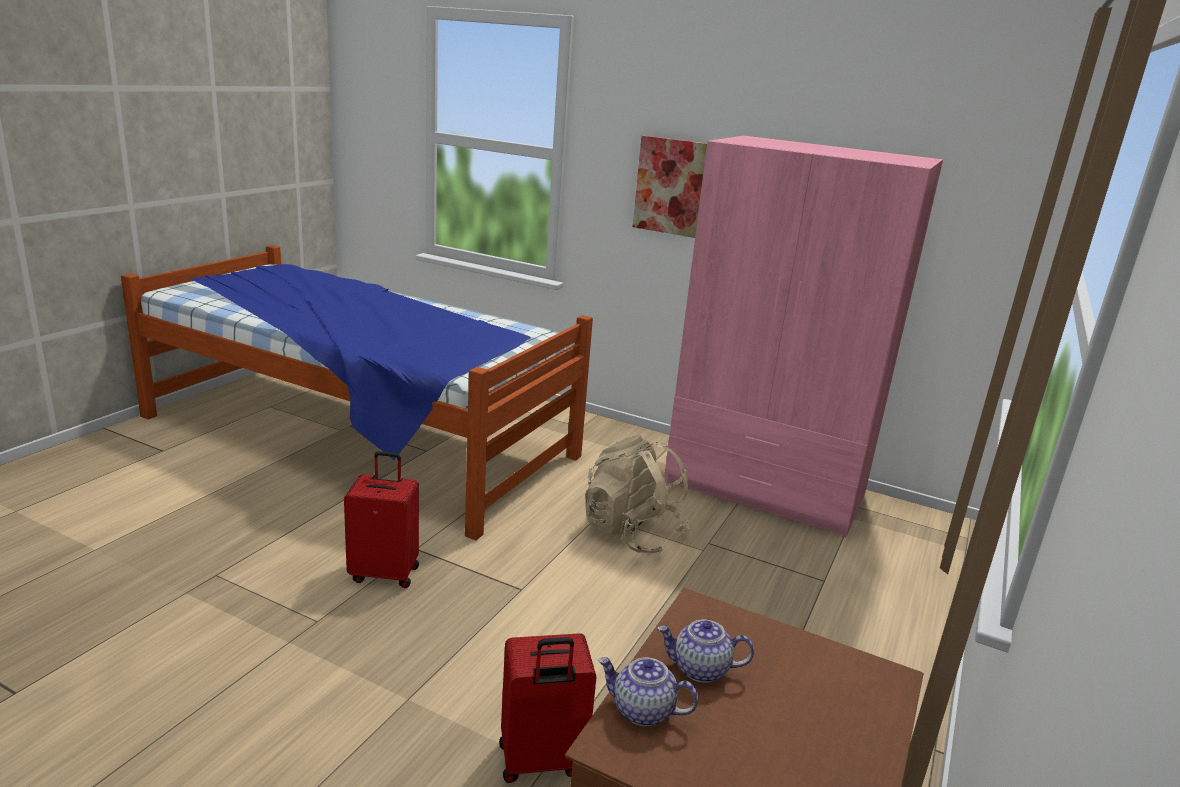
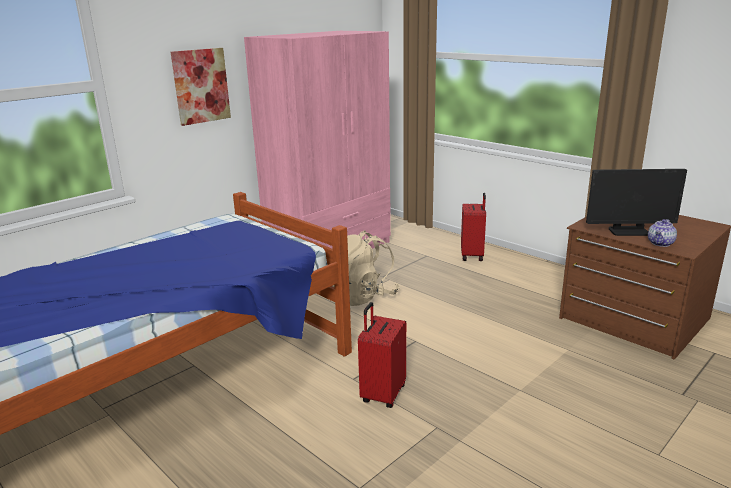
camera: 70 degrees left, 0 degrees up
(541, 761) = (566, 350): red suitcase -> red suitcase (472, 255)
(700, 669) = (628, 231): teapot -> monitor

